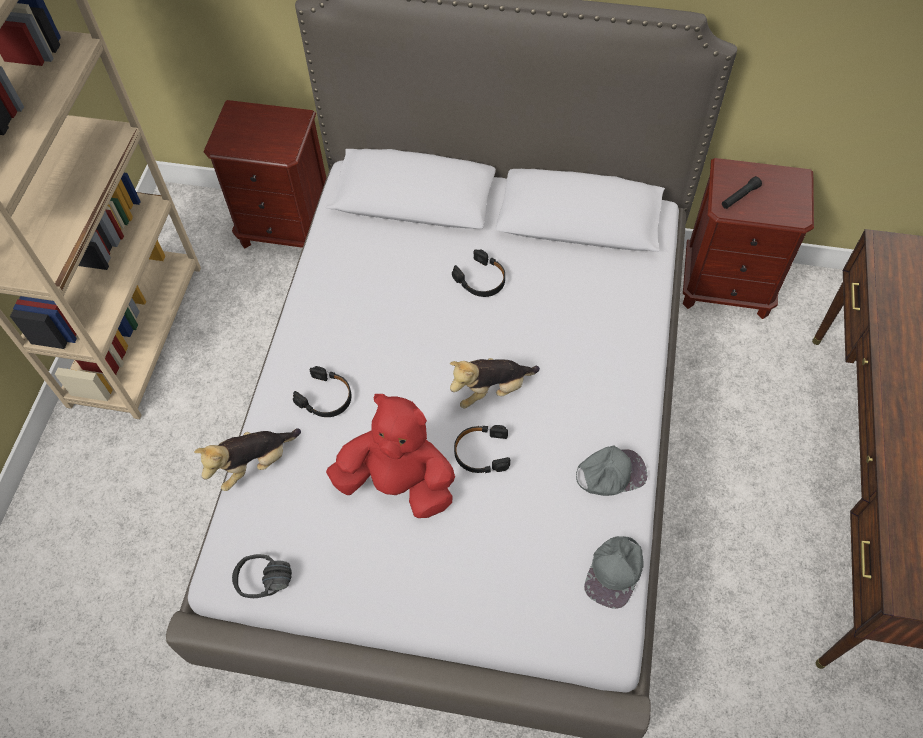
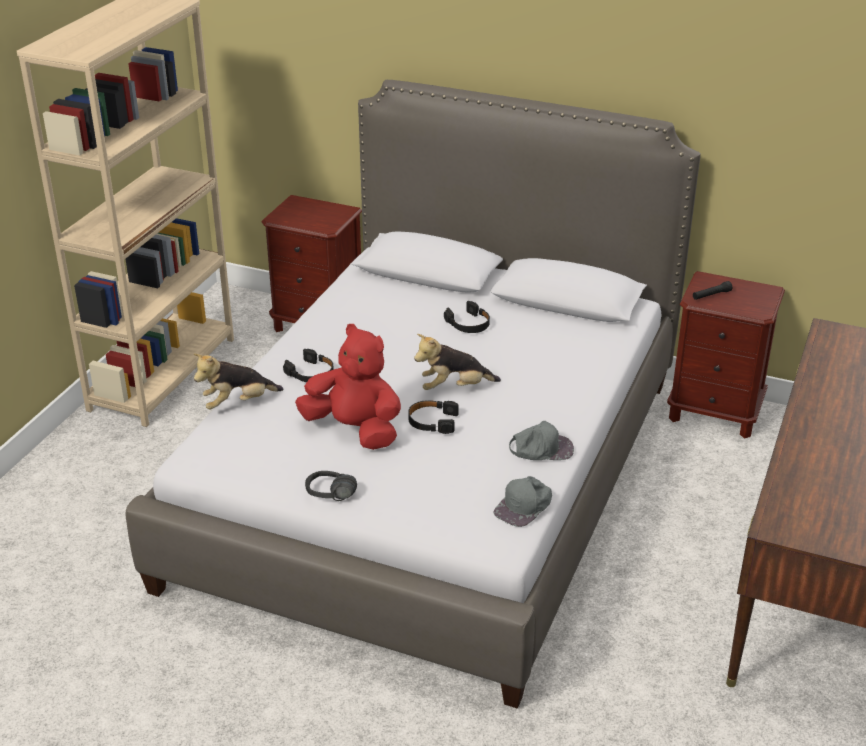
camera: 10 degrees right, 25 degrees down
(264, 588) = (219, 473): black headphones -> black headphones (329, 498)

